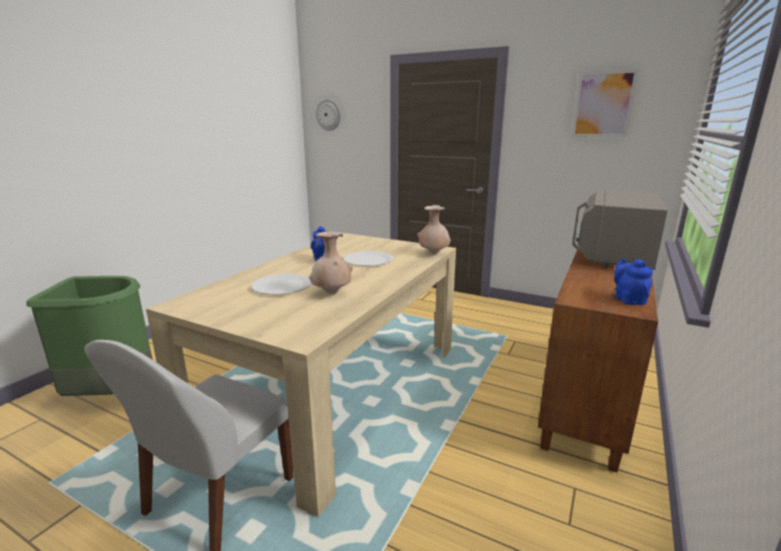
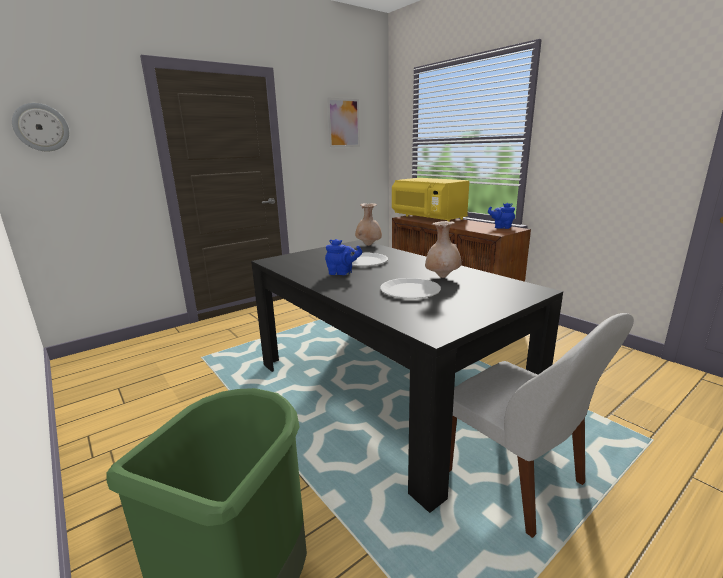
camera: 65 degrees left, 0 degrees up
(336, 390) = (384, 391): beige dining table -> black dining table
(613, 255) = (428, 218): grey microwave -> yellow microwave

